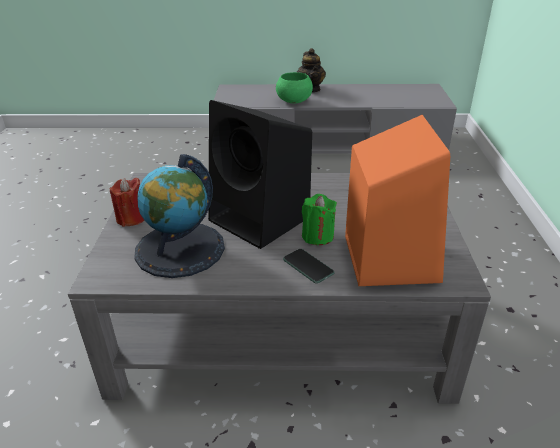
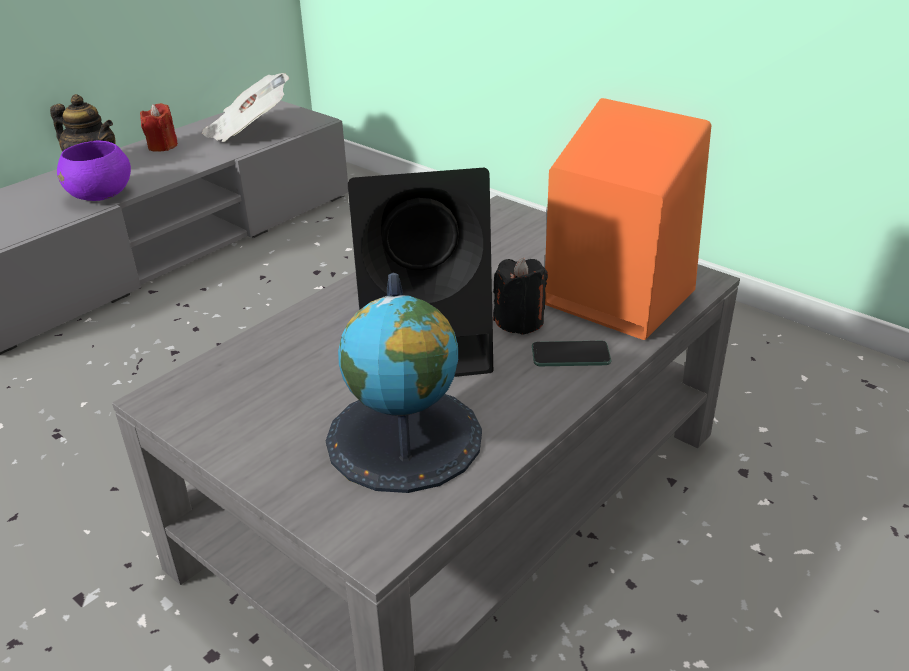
camera: 50 degrees left, 0 degrees up
(131, 218) = (255, 453): red candle -> red candle (162, 146)
(294, 101) = (101, 196): green bowl -> purple bowl
(318, 236) = (519, 321): green candle -> black candle
(399, 97) = (248, 131): none -> newspaper

